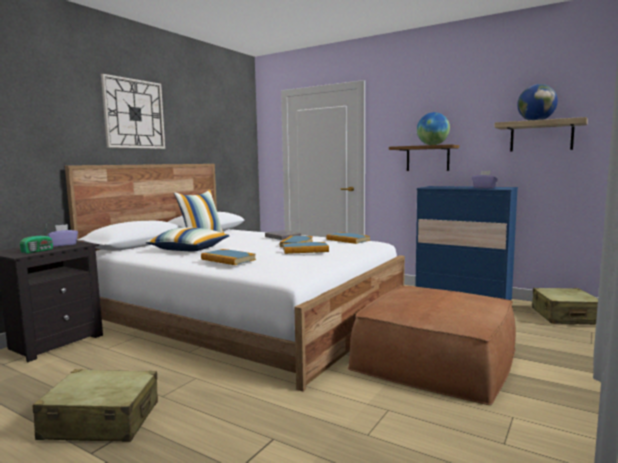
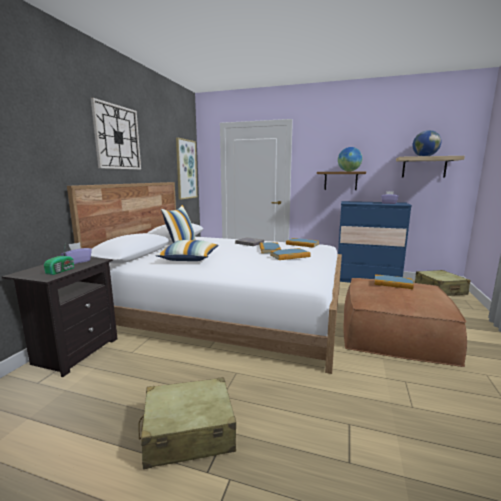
camera: 15 degrees left, 5 degrees up
(228, 259) = (244, 269): book -> book (392, 283)
(237, 148) = (186, 169): none -> picture

